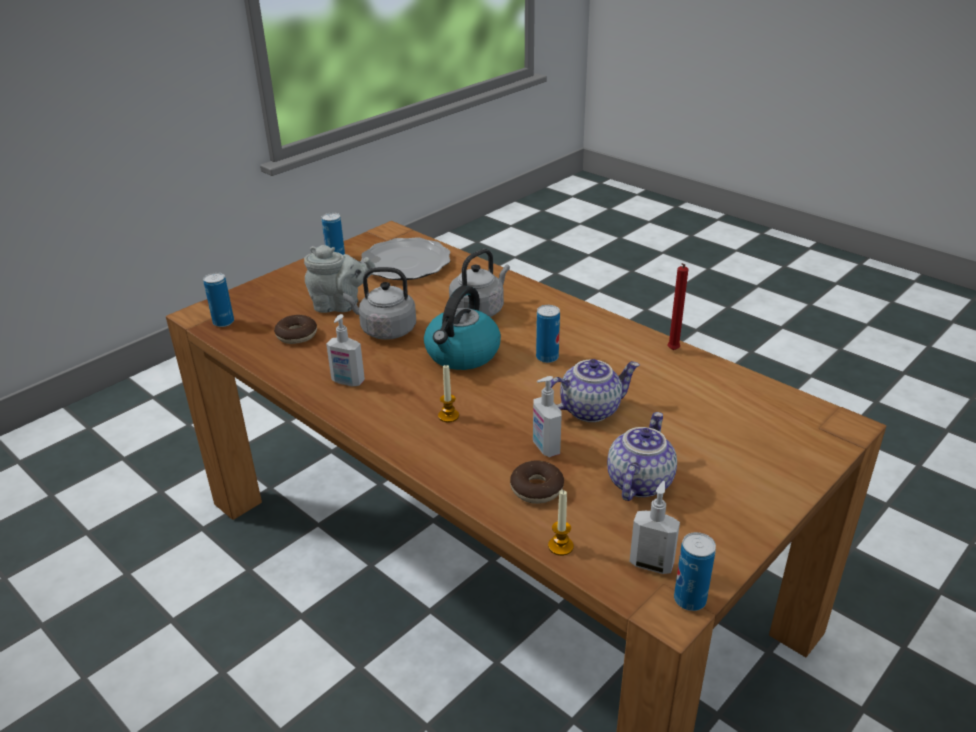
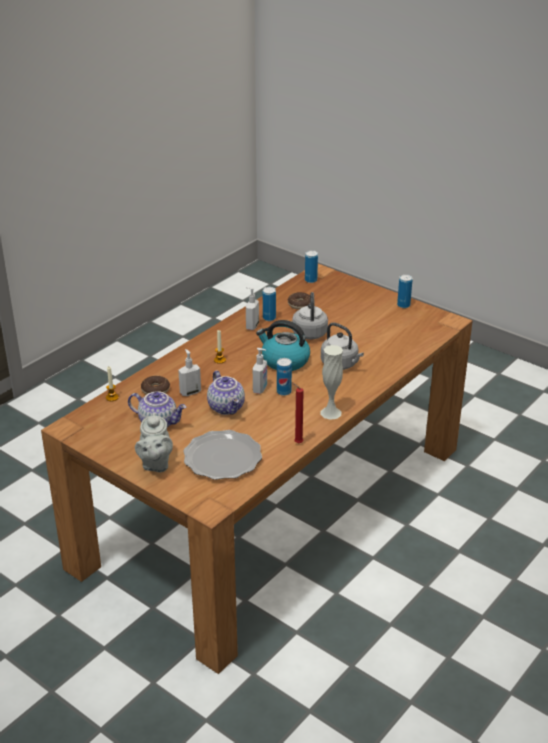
camera: 85 degrees right, 0 degrees up
(340, 305) = (337, 314): grey teapot -> grey teapot (155, 464)
(406, 263) = (402, 332): plate -> plate (222, 458)
(599, 323) = (330, 413): none -> white vase
(651, 563) = (96, 424): soap dispenser -> soap dispenser (260, 389)
(689, 600) = (70, 434): can -> can (269, 318)

